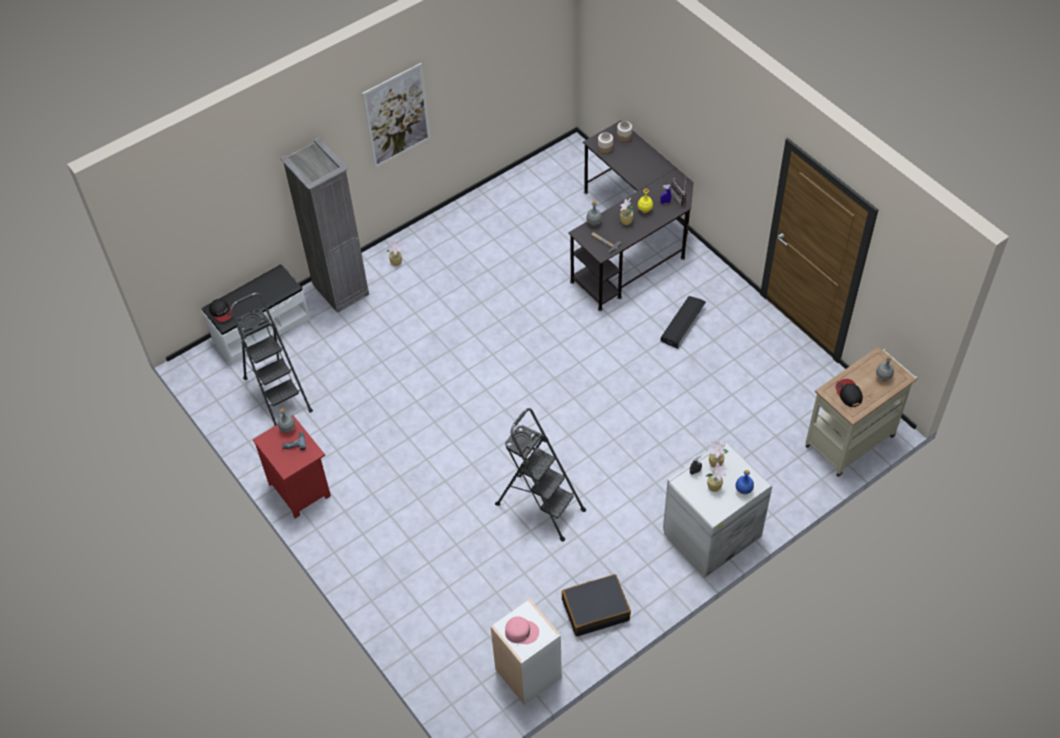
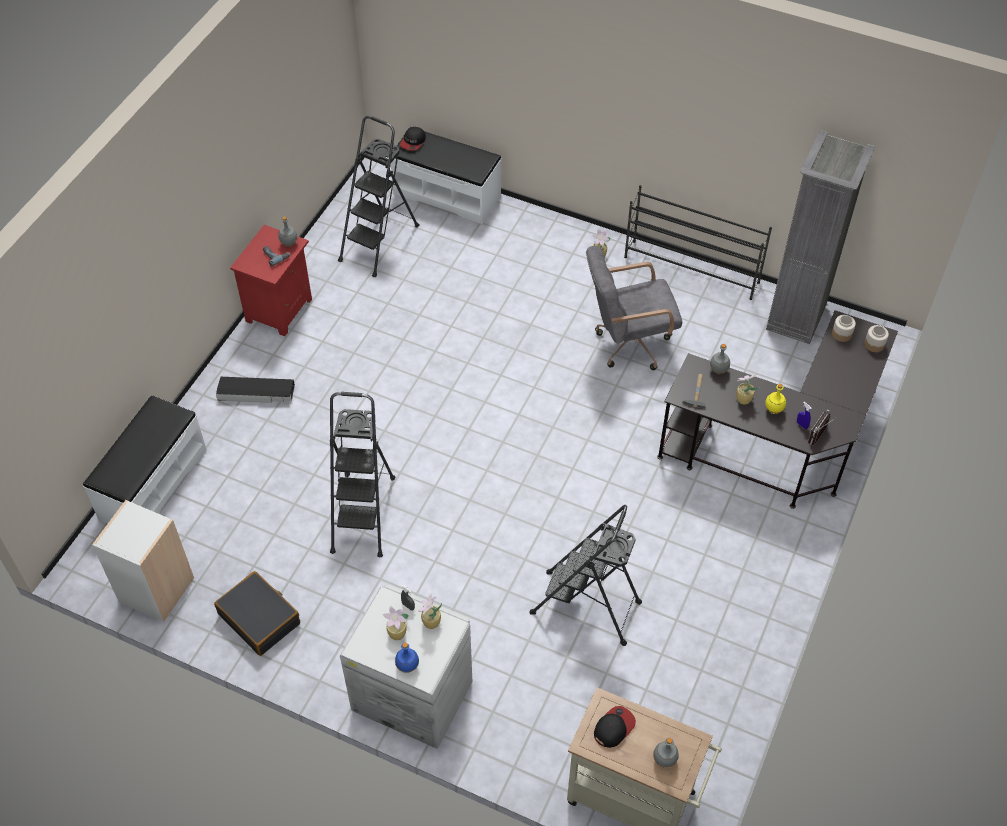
camera: 60 degrees right, 0 degrees up
(341, 289) = (535, 230): grey cabinet -> grey cabinet (796, 318)
(397, 116) = (676, 111): picture -> none
(421, 643) = (152, 483): none -> white bench
(449, 216) = (692, 270): none -> black shoe rack
(492, 283) = (628, 346): none -> grey office chair
(521, 631) = (130, 529): pink cap -> none
(683, 324) = (693, 546): black storage box -> black storage box (256, 393)
(697, 403) = (587, 607): none -> step ladder

